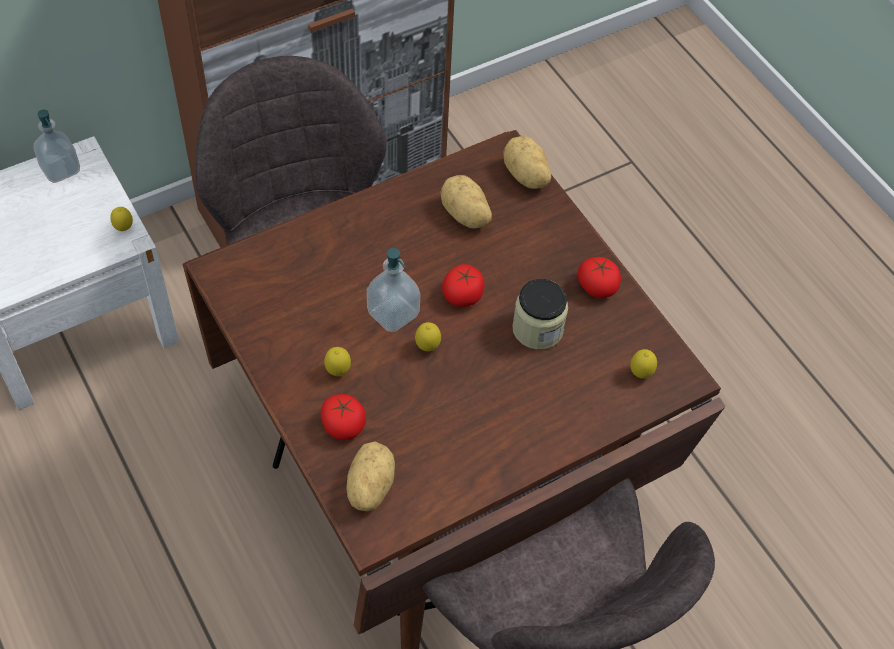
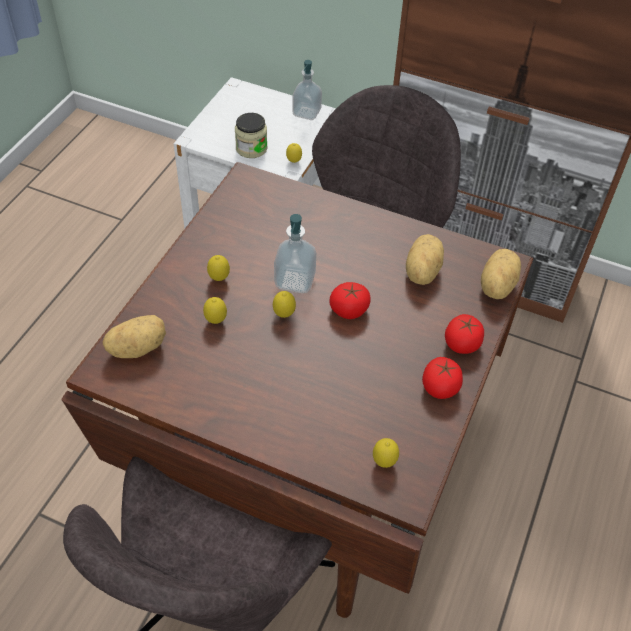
camera: 55 degrees right, 5 degrees down
(343, 425) = (178, 306): tomato -> tomato (462, 343)
(389, 404) = (216, 321): none -> lemon
(537, 329) = (362, 370): jar -> jar (251, 148)

